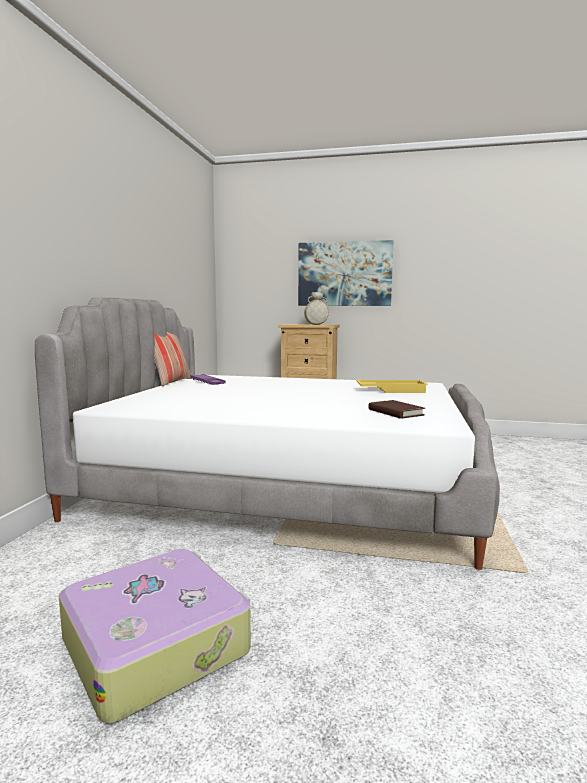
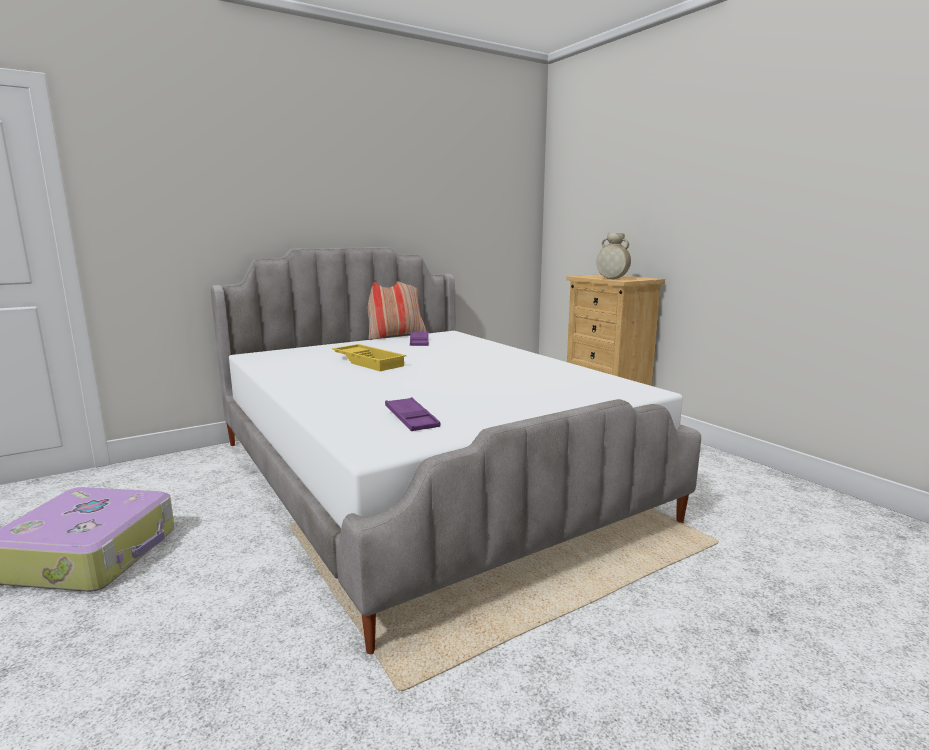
camera: 45 degrees right, 5 degrees up
(344, 274) = (678, 202): picture -> none
(391, 390) = (547, 390): yellow tray -> yellow tray (370, 362)
(395, 412) = (411, 419): brown book -> purple tray

